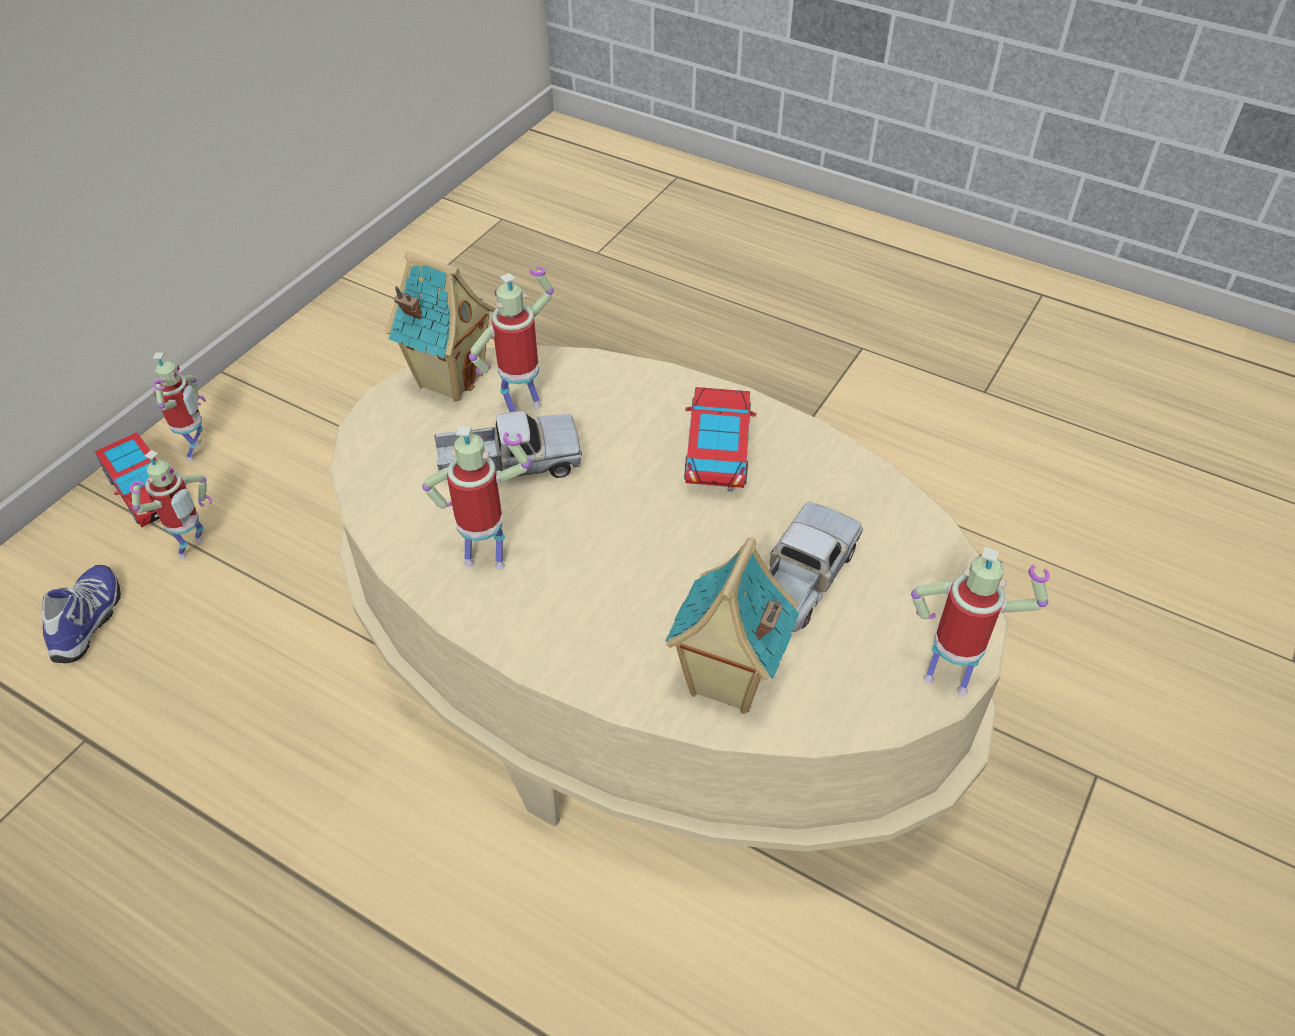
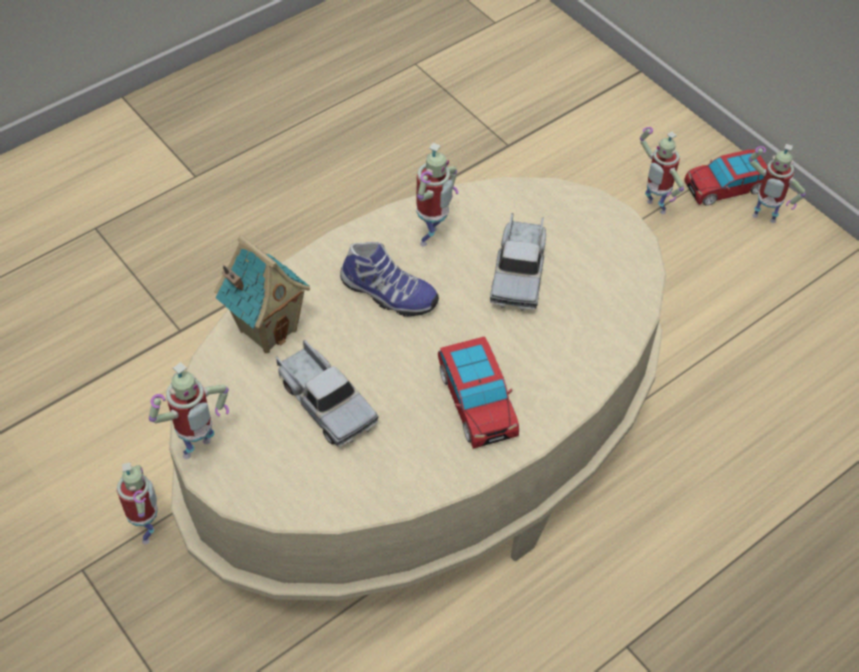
camera: 110 degrees right, 5 degrees up
(90, 621) = (605, 152): shoe -> shoe (387, 294)
(450, 379) = (629, 258): toy house -> none
(523, 407) = (578, 294): toy robot -> toy robot (149, 531)
(717, 451) = (476, 401): toy car -> toy car turned 45 degrees clockwise

